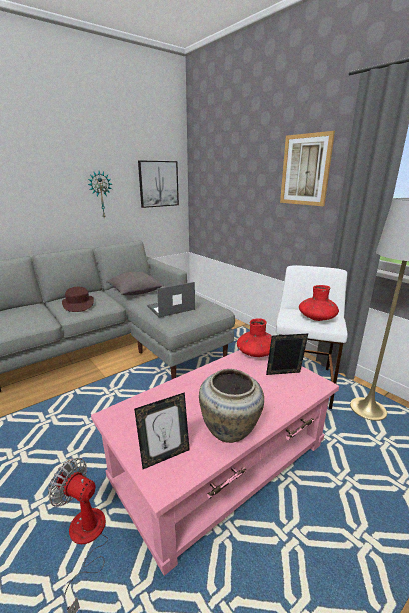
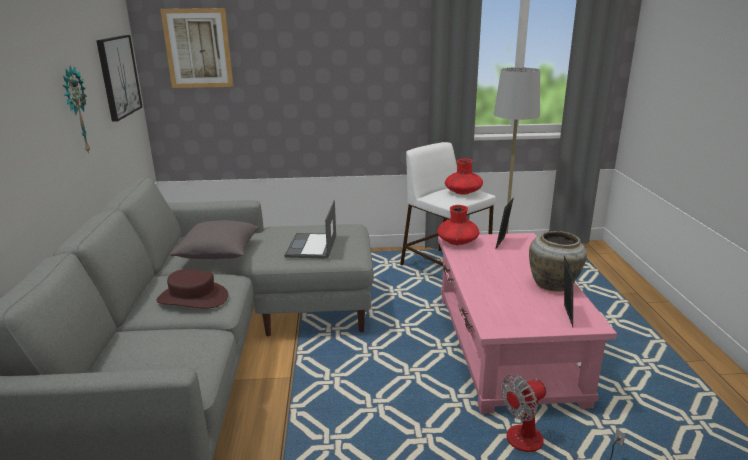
camera: 55 degrees left, 0 degrees up
(305, 170) = (372, 44): picture -> picture (198, 48)

